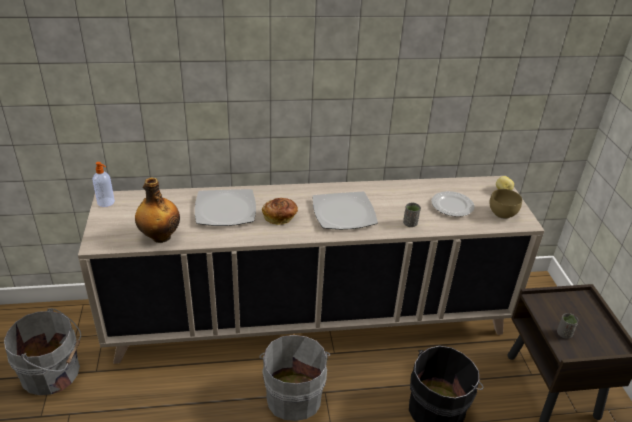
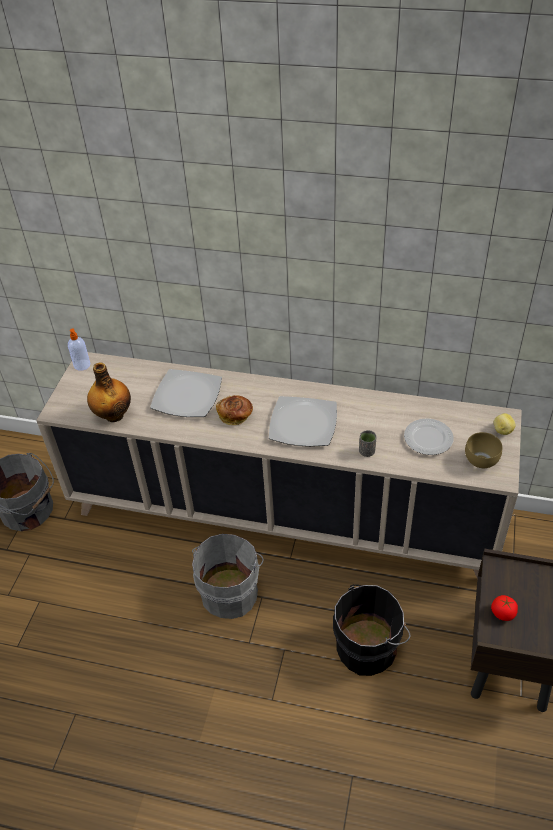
camera: 25 degrees right, 10 degrees up
(564, 334) = (502, 613): grey cup -> tomato

